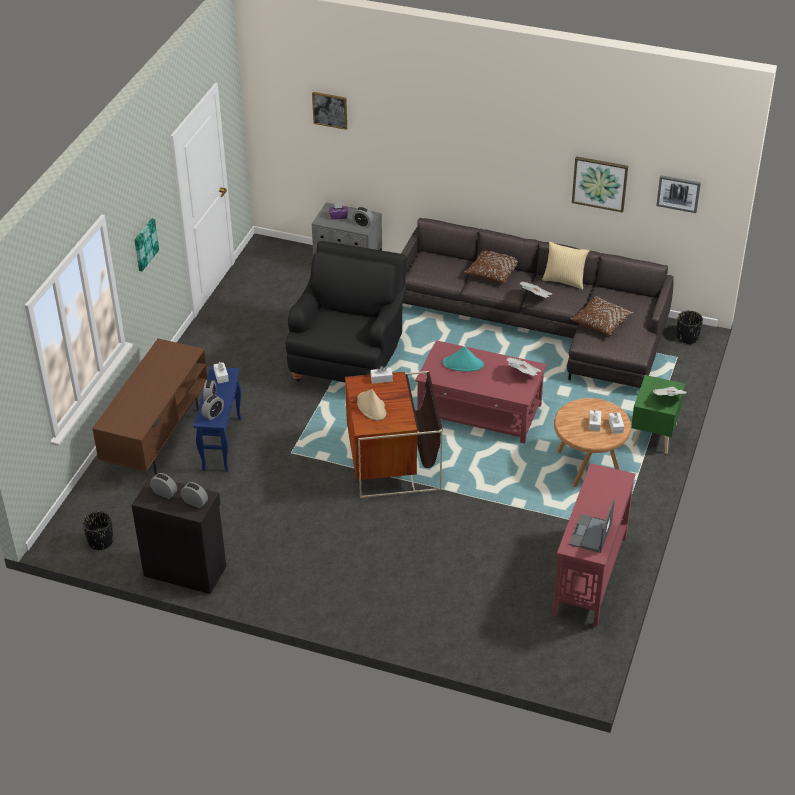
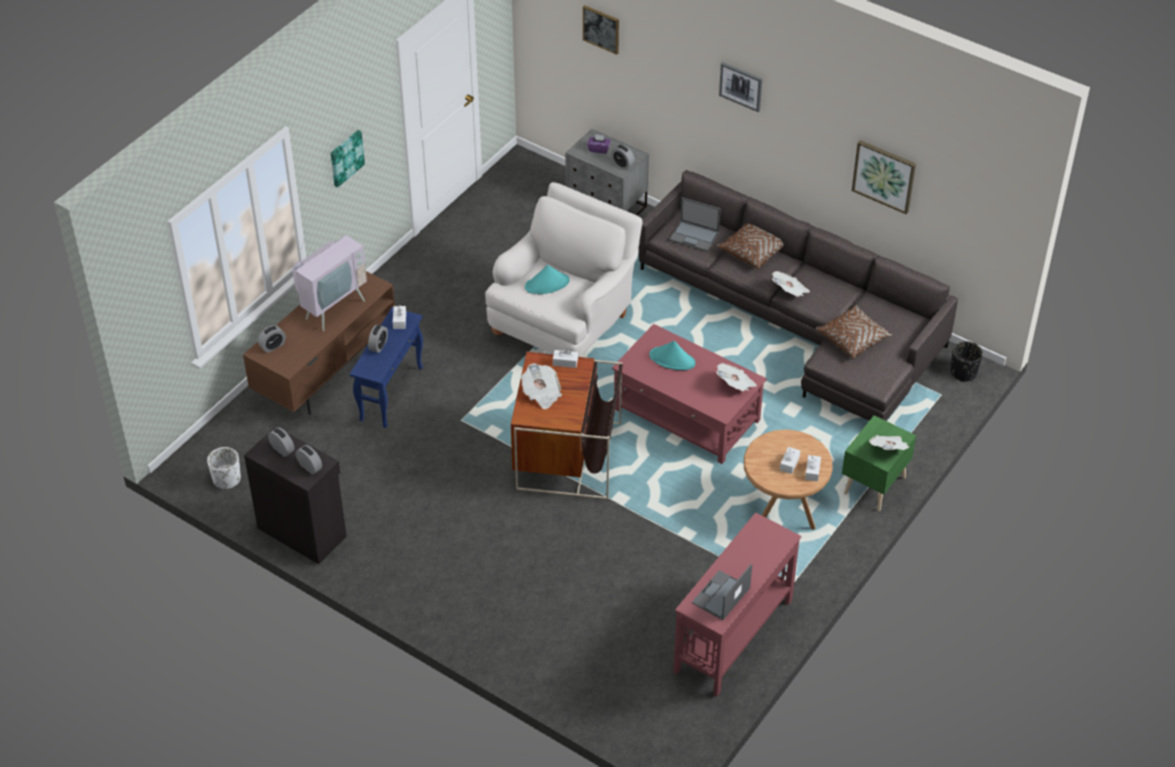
camera: 15 degrees right, 5 degrees up
(100, 541) = (226, 479): black planter -> white planter
(157, 376) = (331, 307): none -> television
(213, 414) = (375, 364): alarm clock -> alarm clock (272, 346)
(337, 325) = (547, 284): none -> turquoise hat
(349, 360) = (564, 322): black armchair -> white armchair
(371, 407) = (541, 394): beige hat -> newspaper
(441, 269) = (695, 236): none -> laptop
(564, 280) = (831, 277): pillow -> none
(678, 193) = (969, 207): picture -> picture (741, 86)

